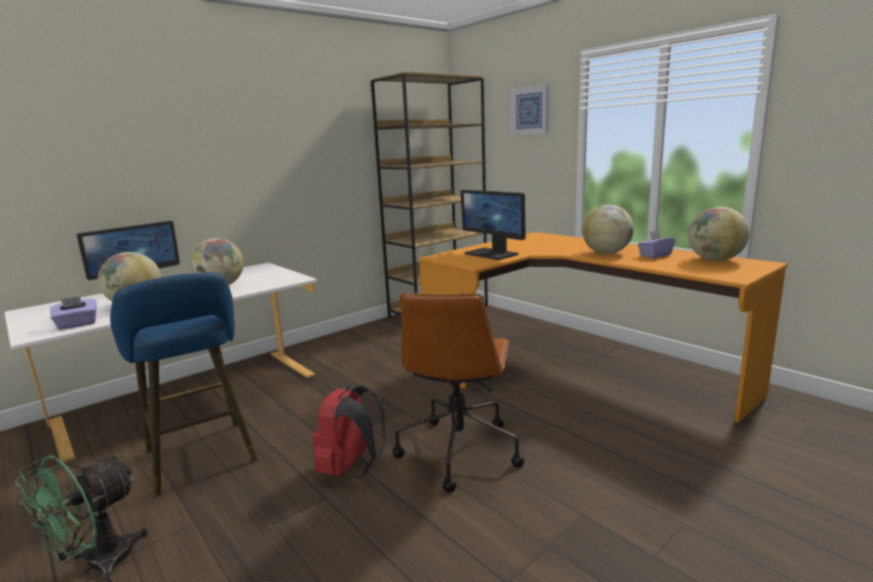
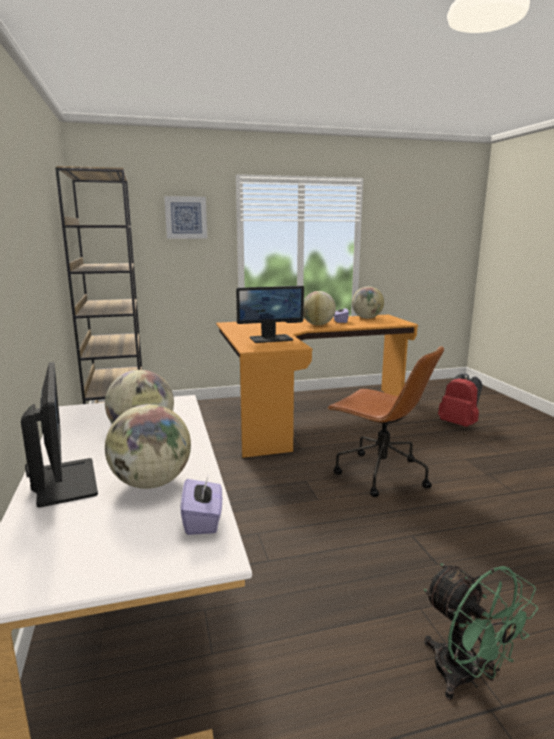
camera: 65 degrees left, 0 degrees up
(202, 459) = (307, 600): blue stool -> none
(351, 470) = (380, 518): red backpack -> red backpack (459, 424)

